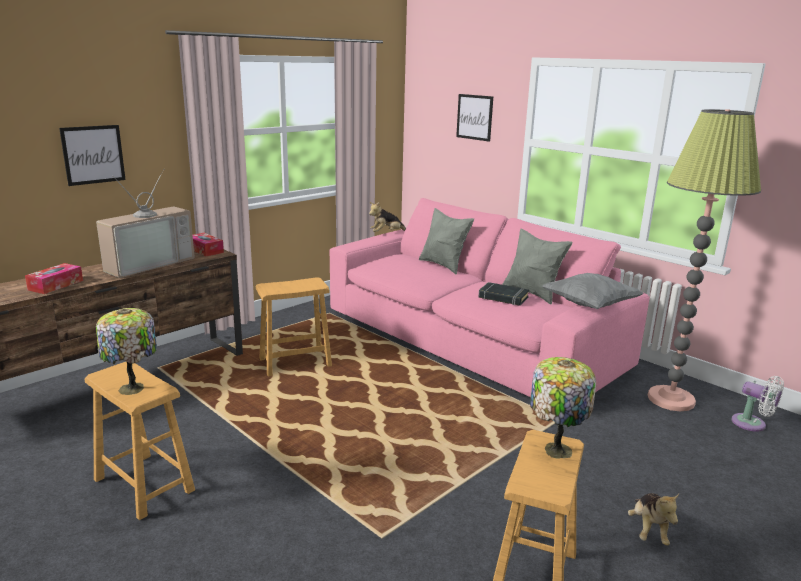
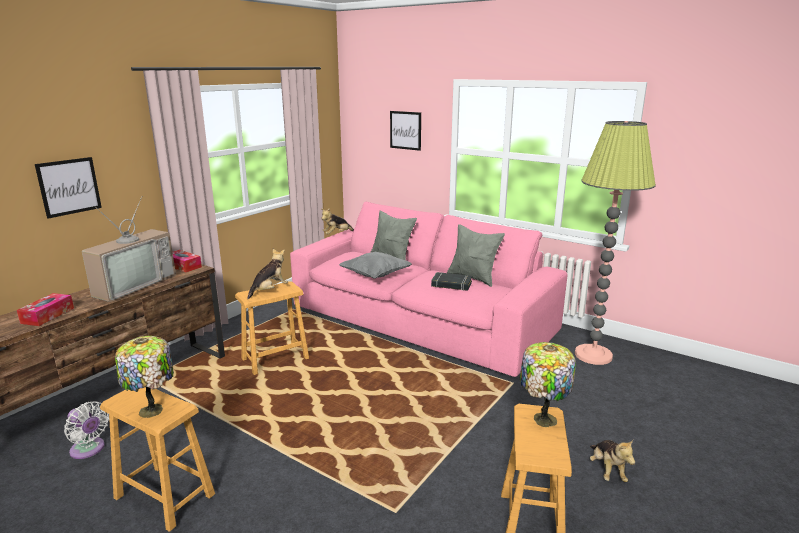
camera: 10 degrees left, 0 degrees up
(293, 284) = (269, 290): none -> plush toy
(589, 305) = (526, 285): grey pillow -> grey pillow (375, 276)
(752, 424) = (658, 369): white fan -> white fan (89, 450)

